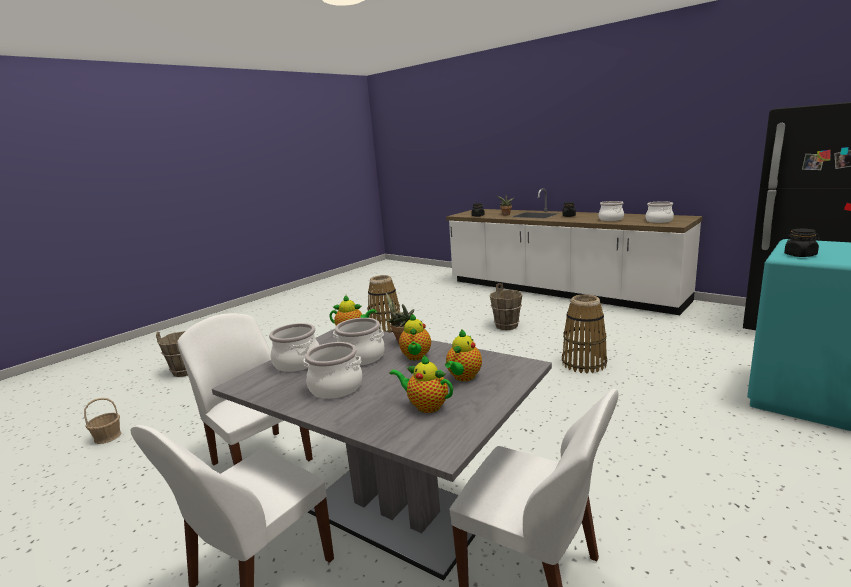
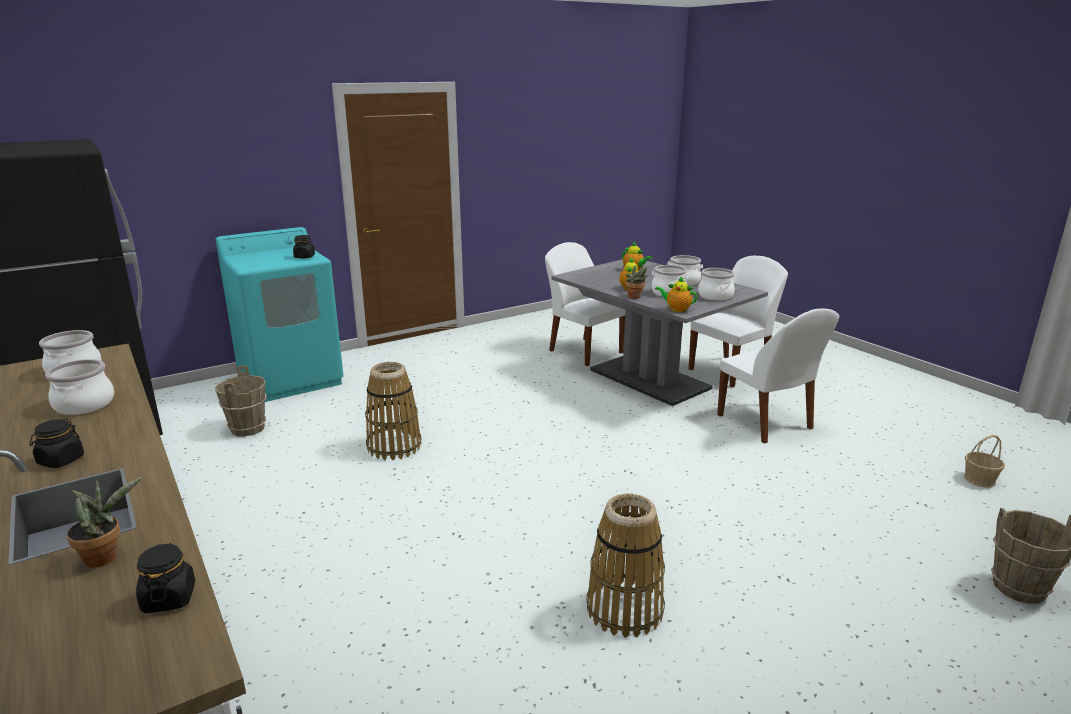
camera: 165 degrees left, 5 degrees up
(463, 377) = (607, 276): teapot -> none
(506, 326) = (395, 545): brown bucket -> brown bucket (248, 429)

